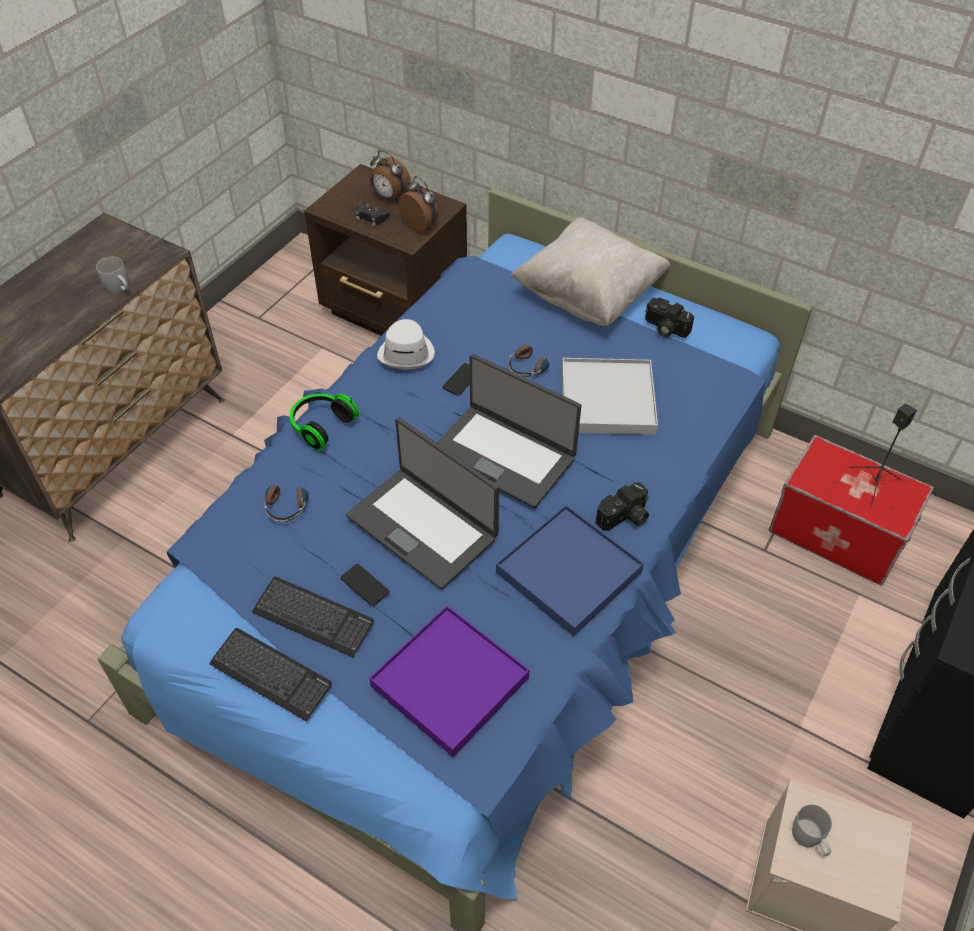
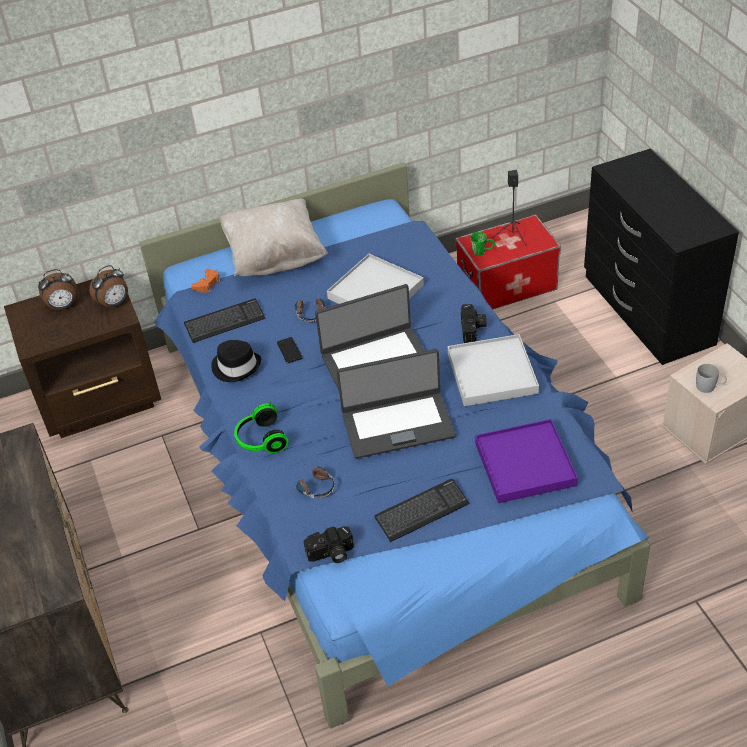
camera: 50 degrees left, 5 degrees down
(119, 289) = (32, 479): white mug -> none
(271, 675) = (447, 552): keyboard -> keyboard (225, 322)
(365, 585) = (419, 473): phone -> none
(371, 217) = (73, 325): black game controller -> none
(407, 353) = (236, 366): white hat -> black hat
(421, 226) = (114, 304): alarm clock -> alarm clock turned 150 degrees clockwise
(502, 270) = (207, 284): none -> orange game controller
(569, 572) = (492, 373): blue tray -> white tray
(664, 328) = (341, 237): camera -> camera (331, 554)
(818, 470) = (482, 251): none -> green mug

